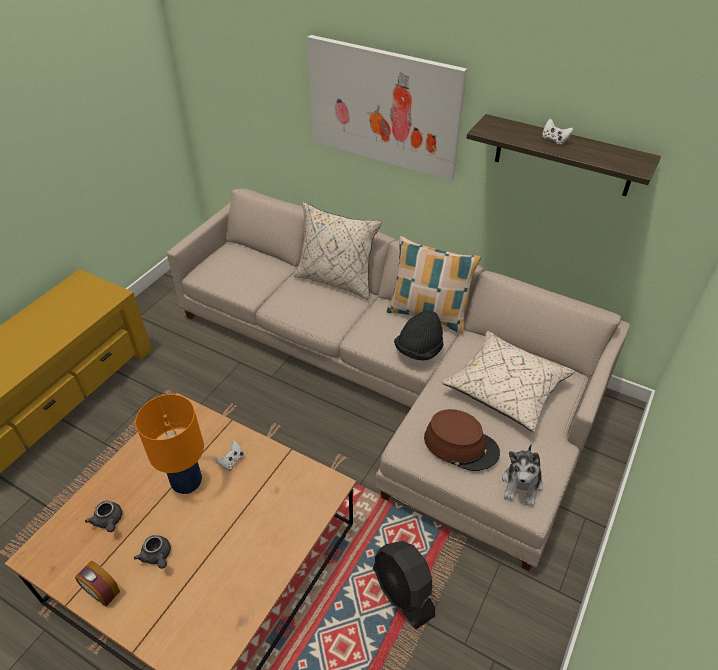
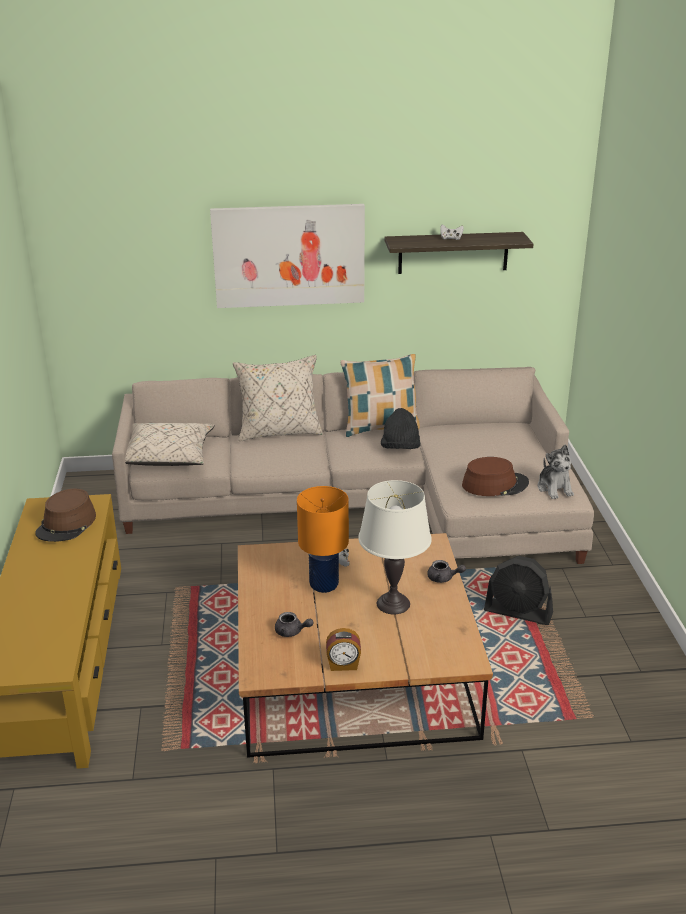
camera: 35 degrees left, 15 degrees down
(72, 309) = (66, 524): none -> brown hat
(157, 556) = (358, 630): grey teapot -> grey teapot (443, 578)
(218, 543) = (393, 604): none -> white table lamp
(506, 388) = (487, 445): beige pillow -> beige pillow (167, 456)

